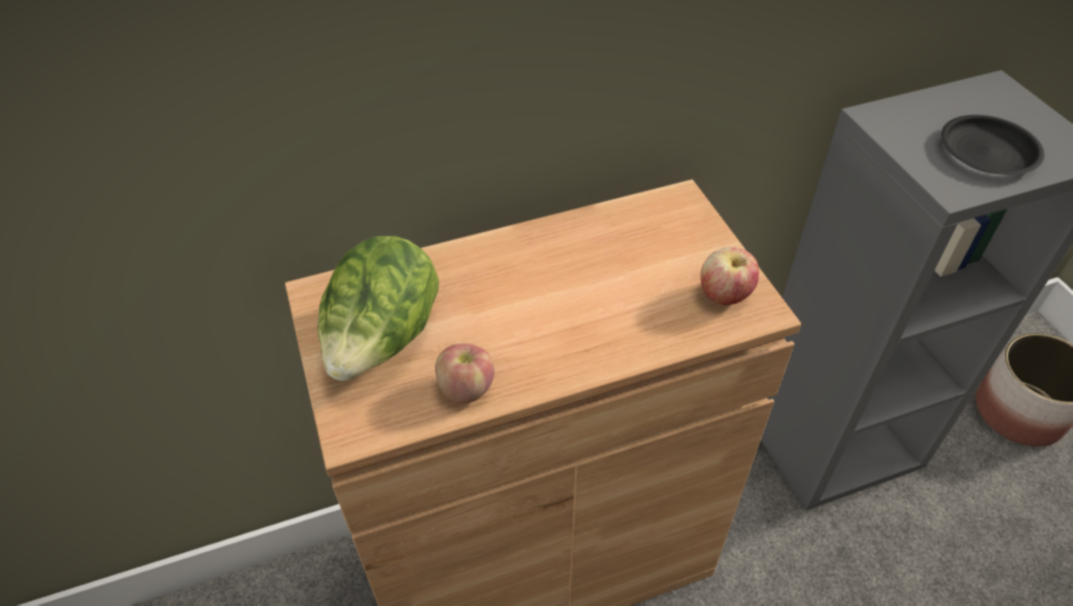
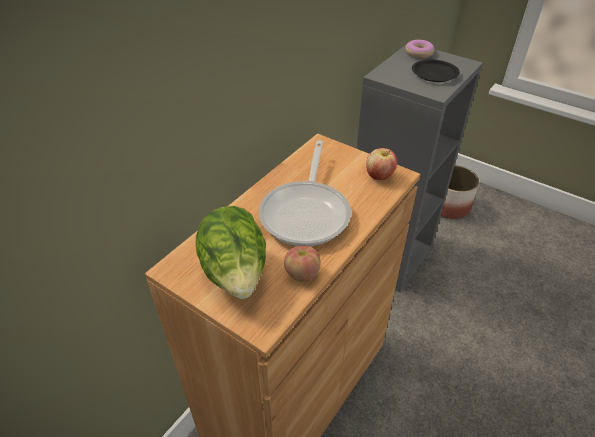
camera: 35 degrees left, 5 degrees down
(557, 300) = (307, 212): none -> frying pan
(999, 99) = (419, 53): none -> donut

